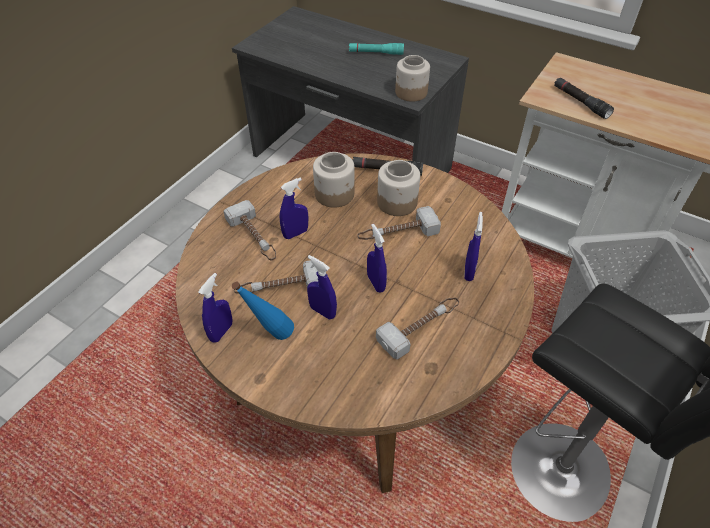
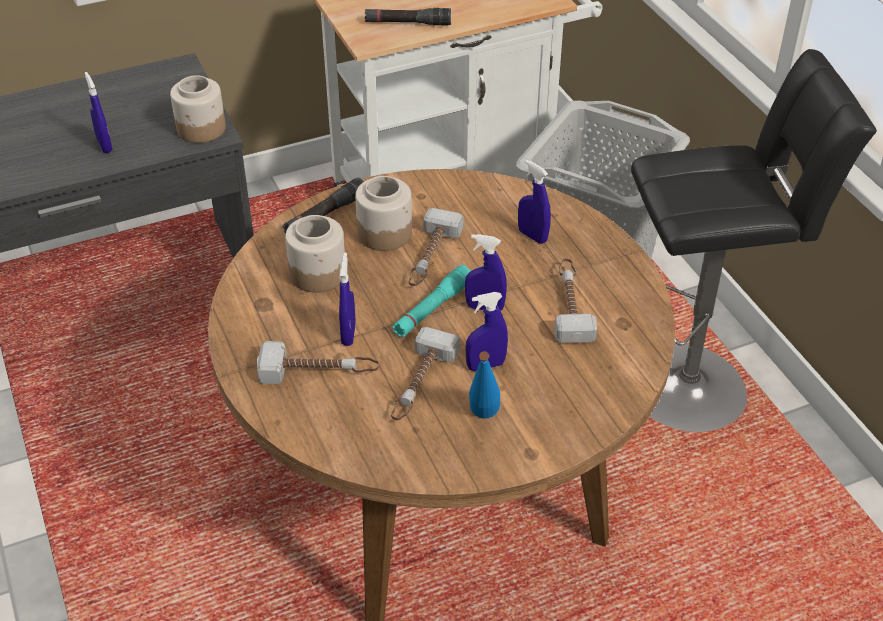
camera: 55 degrees left, 5 degrees down
(221, 332) = (439, 459): blue spray bottle -> blue spray bottle (104, 145)
(376, 53) = (82, 114): turquoise flashlight -> turquoise flashlight (432, 309)

